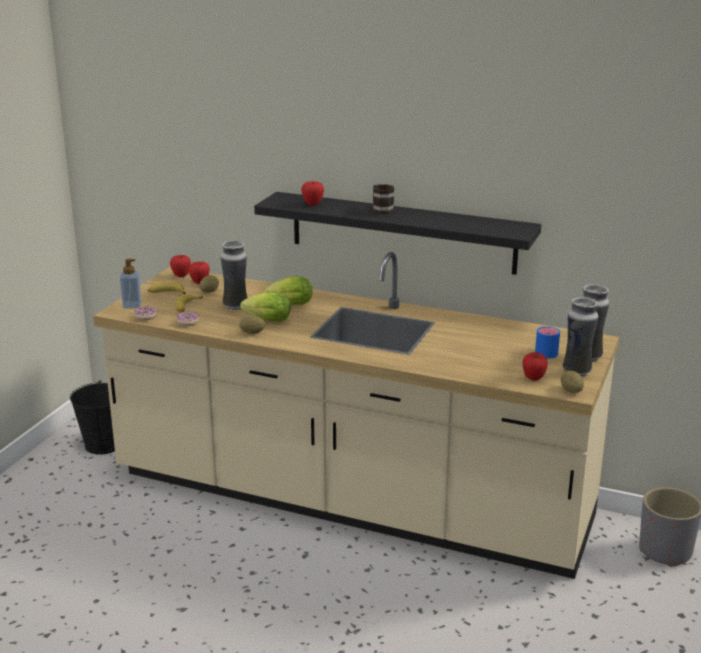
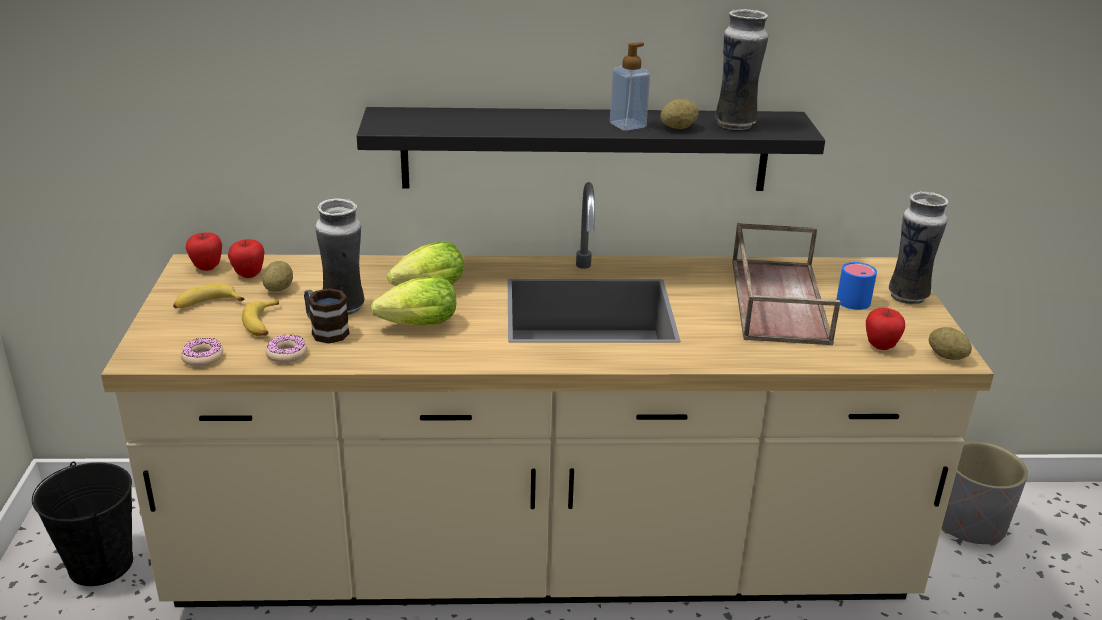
camera: 25 degrees left, 5 degrees up
(132, 305) = (161, 339): soap dispenser -> soap dispenser (627, 125)
(252, 333) = (412, 352): potato -> potato (678, 128)
(312, 204) = (449, 121): apple -> none
(381, 209) = (563, 117): mug -> mug (325, 330)
(496, 344) = (776, 300): none -> brown tray
(577, 371) = (920, 323): vase -> vase (735, 124)

